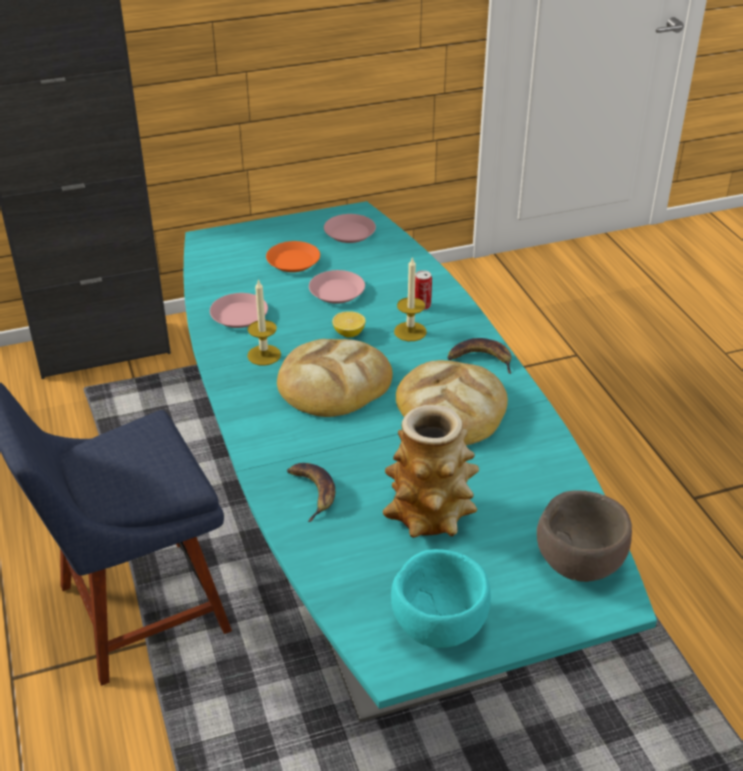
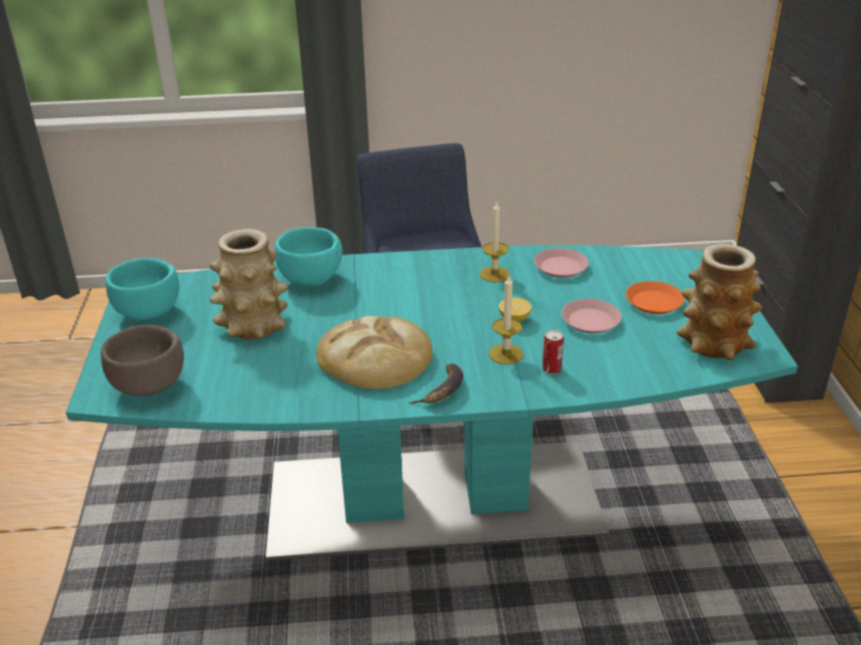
camera: 105 degrees right, 5 degrees down
(313, 492) = (311, 280): banana -> turquoise bowl
(333, 383) = (440, 303): bread -> none
(349, 233) = (714, 343): pink plate -> vase

